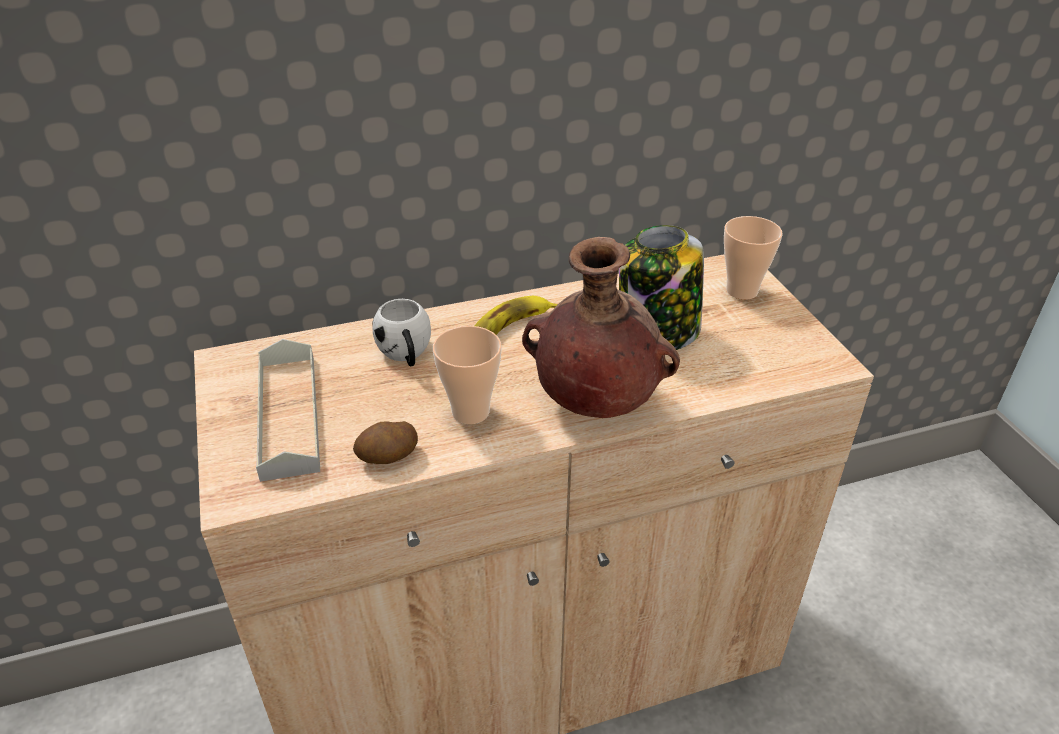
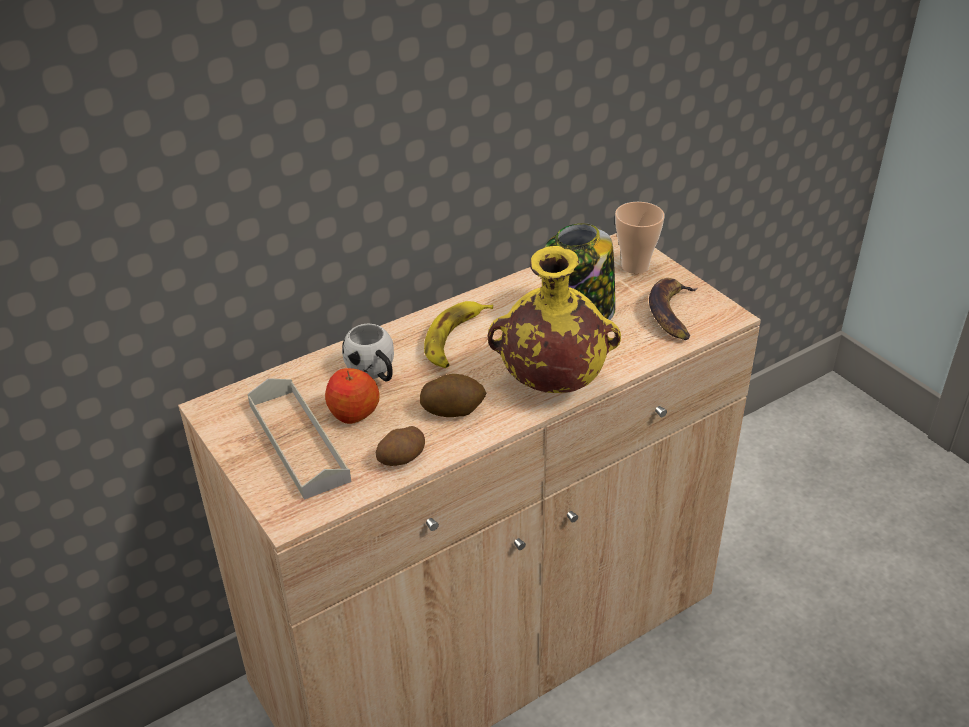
camera: 15 degrees left, 0 degrees up
(362, 393) = (353, 412): none -> apple
(470, 412) = (453, 409): cup -> potato
(594, 402) = (551, 382): brown vase -> yellow vase
(766, 349) = (671, 313): none -> banana

